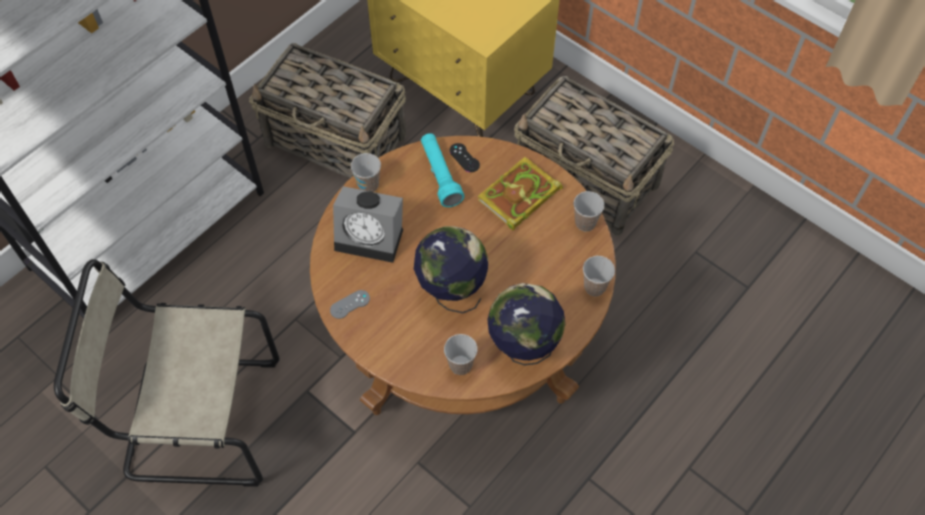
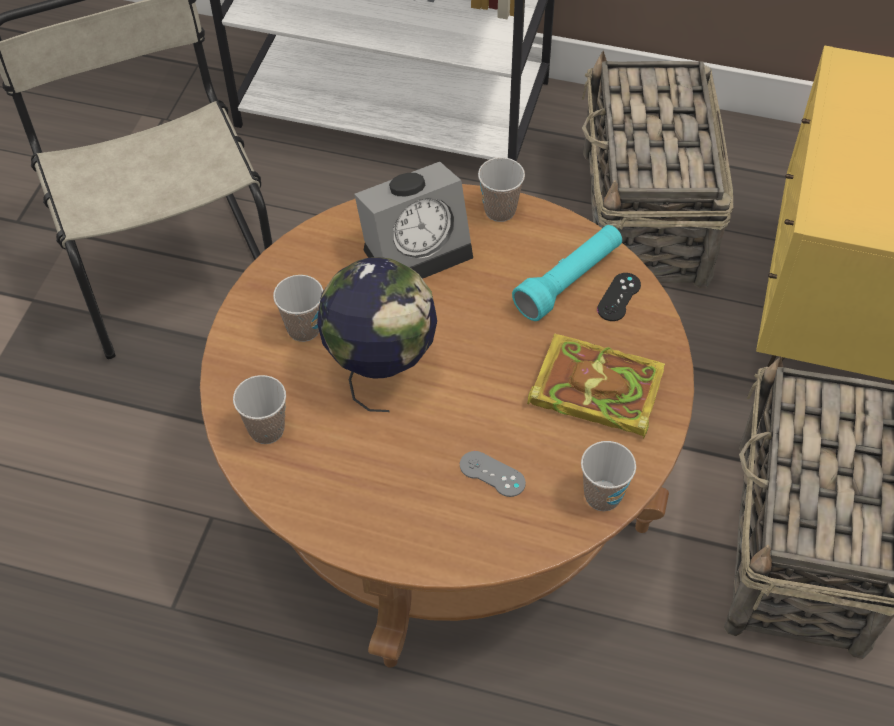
camera: 65 degrees right, 5 degrees down
(350, 304) = (300, 269): grey game controller -> grey game controller (492, 474)
(372, 237) = (418, 249): alarm clock -> alarm clock turned 105 degrees counterclockwise
(523, 347) = (332, 496): globe -> none
(594, 287) = (490, 553): cup -> cup (304, 329)

